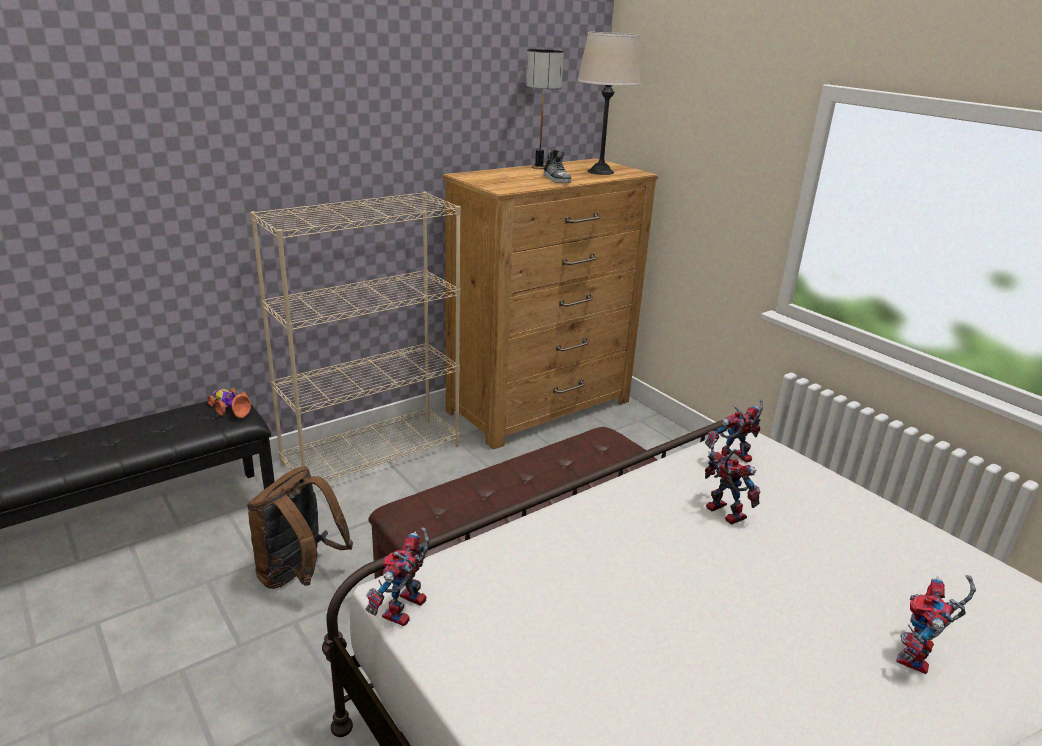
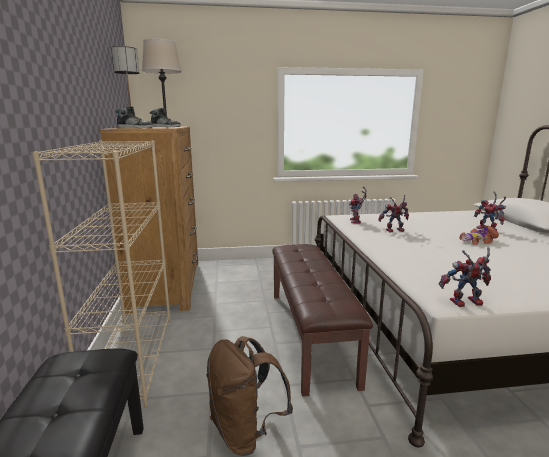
camera: 60 degrees left, 10 degrees down
(231, 408) = (79, 359): toy car -> toy car (477, 241)
(405, 613) = (464, 303): toy robot -> toy robot turned 120 degrees clockwise
(480, 180) = (135, 128): none -> shoe

